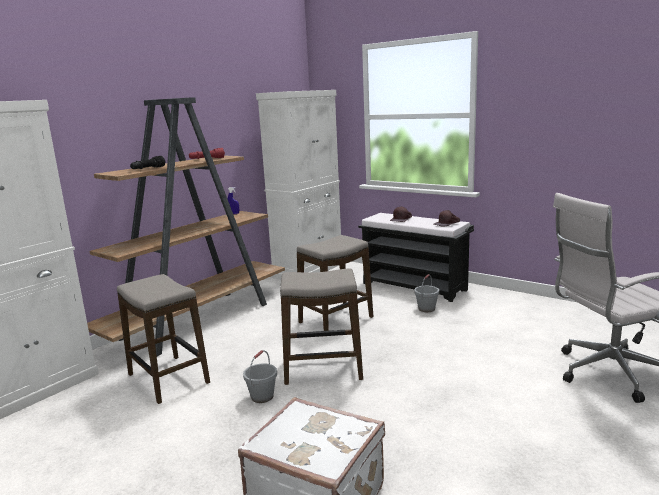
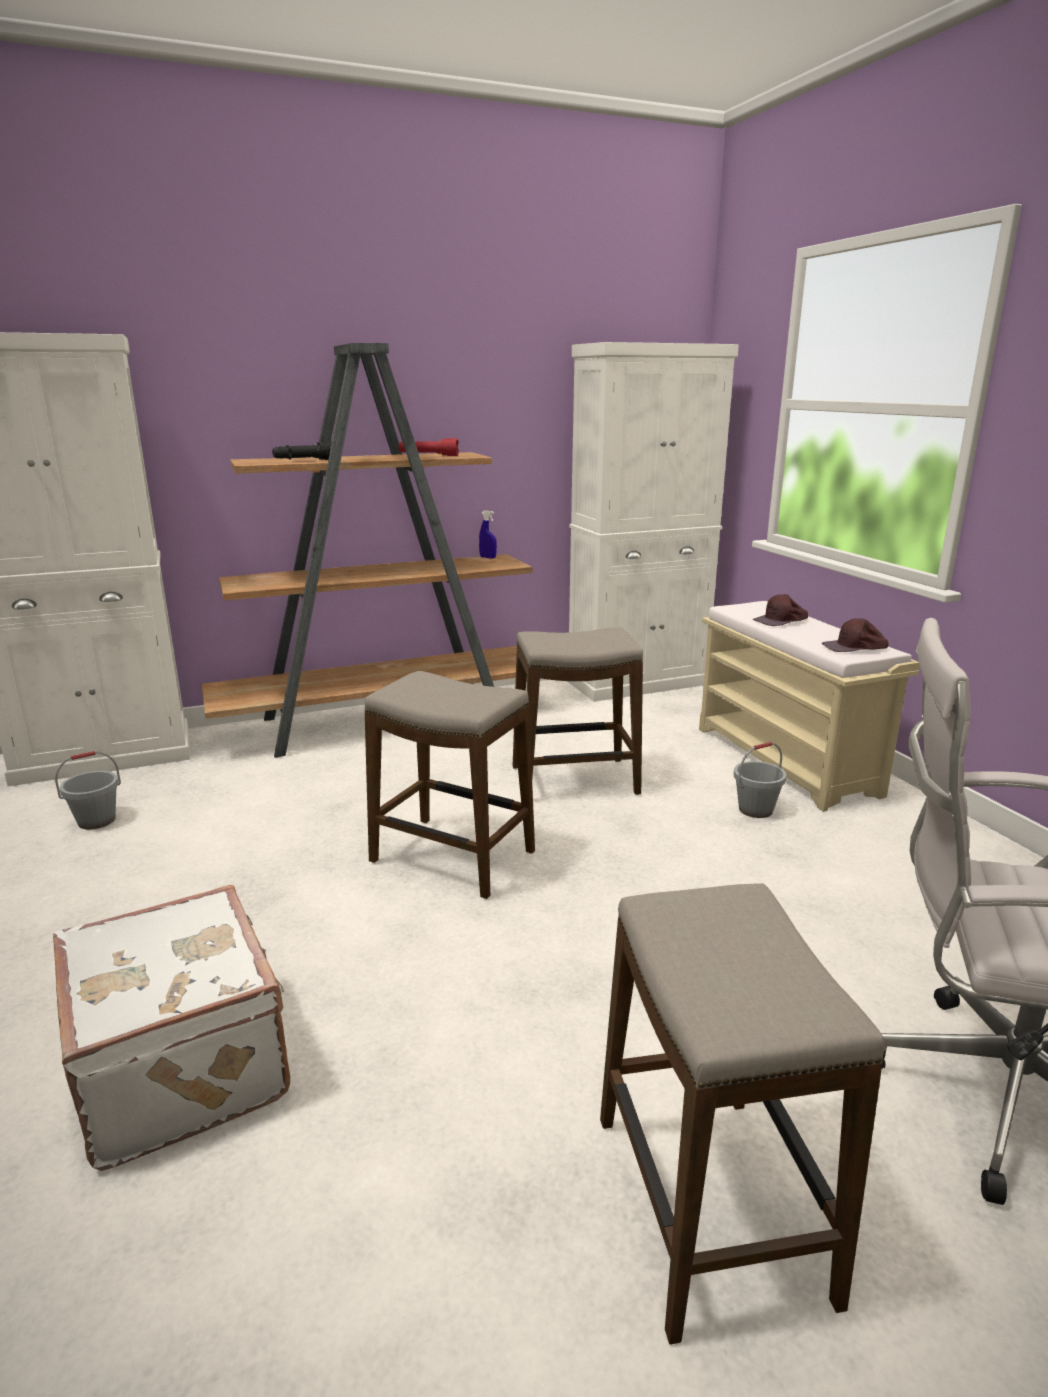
camera: 30 degrees right, 5 degrees up
(168, 379) = (248, 795): stool -> stool (708, 1207)
(262, 396) = (320, 868): grey bucket -> grey bucket (97, 820)
(415, 286) = (786, 761): black bench -> beige bench

